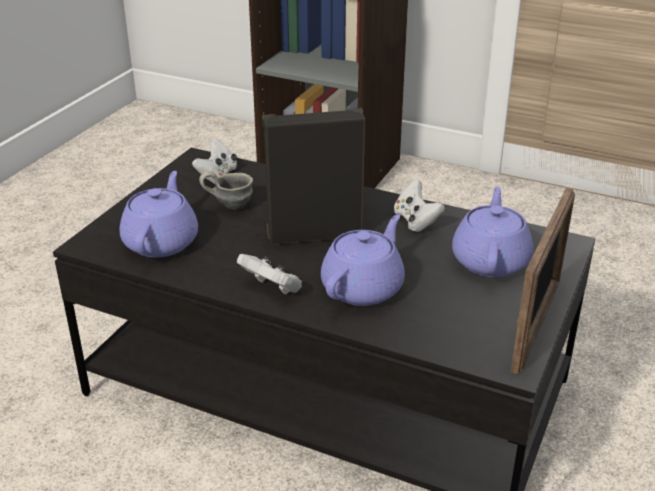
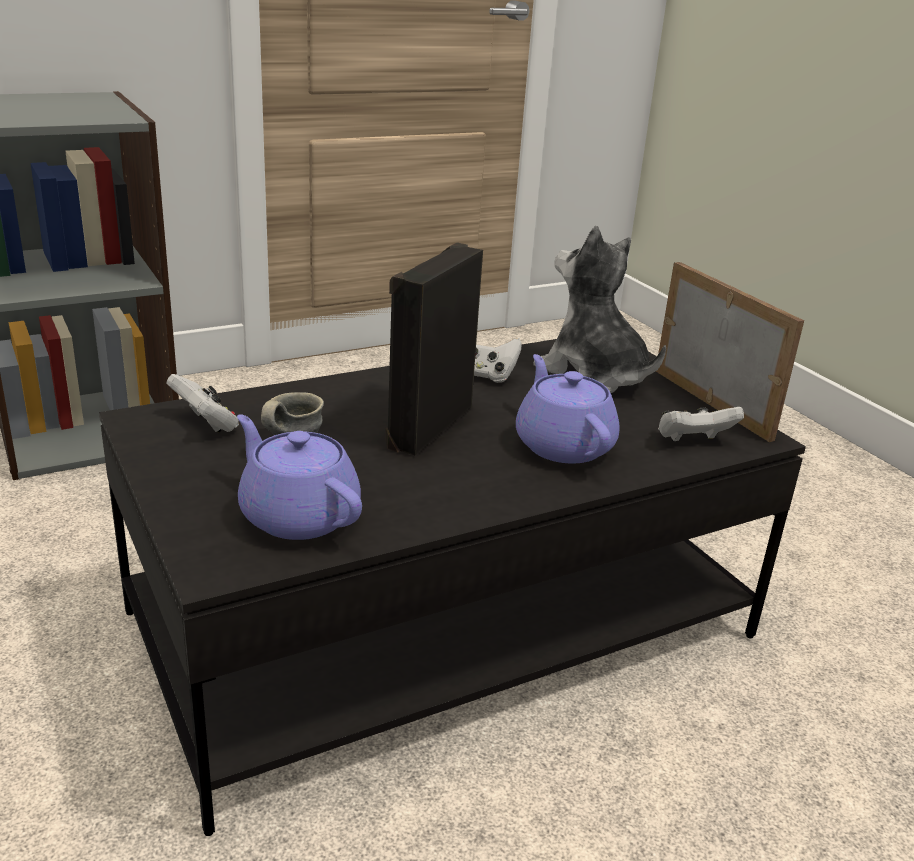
camera: 55 degrees left, 5 degrees down
(272, 289) = (502, 490): white game controller -> white game controller (693, 441)
(490, 260) = (592, 376): purple teapot -> plush toy

